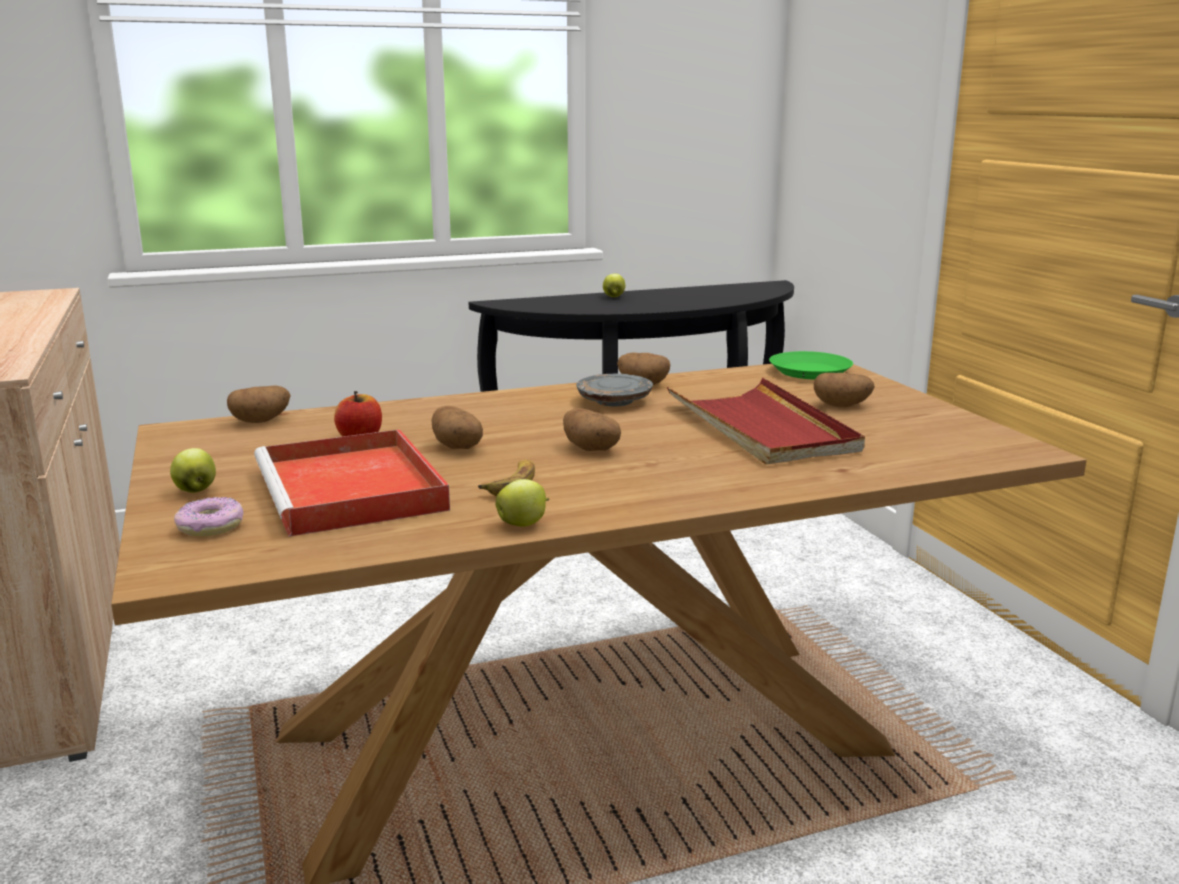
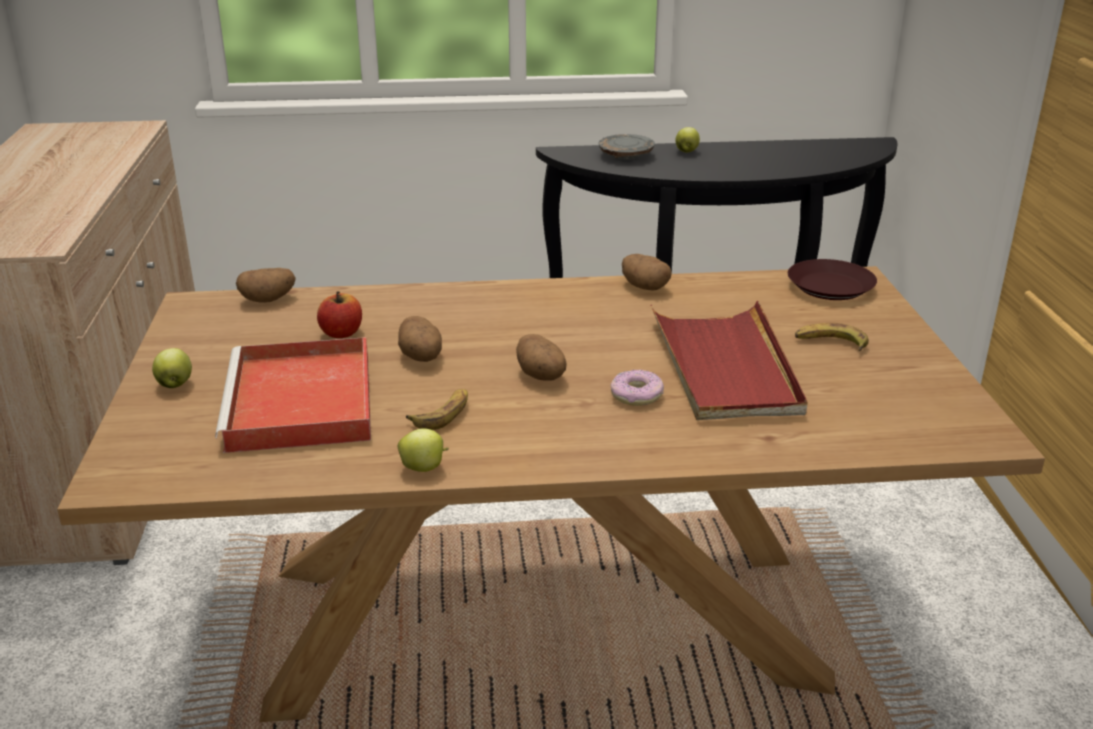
camera: 15 degrees right, 10 degrees up
(211, 526) = (168, 431): donut -> donut (637, 395)
(614, 401) = (602, 310): grey plate -> grey plate (626, 155)
(809, 371) = (830, 286): green plate -> brown plate
(842, 405) = (830, 343): potato -> banana

